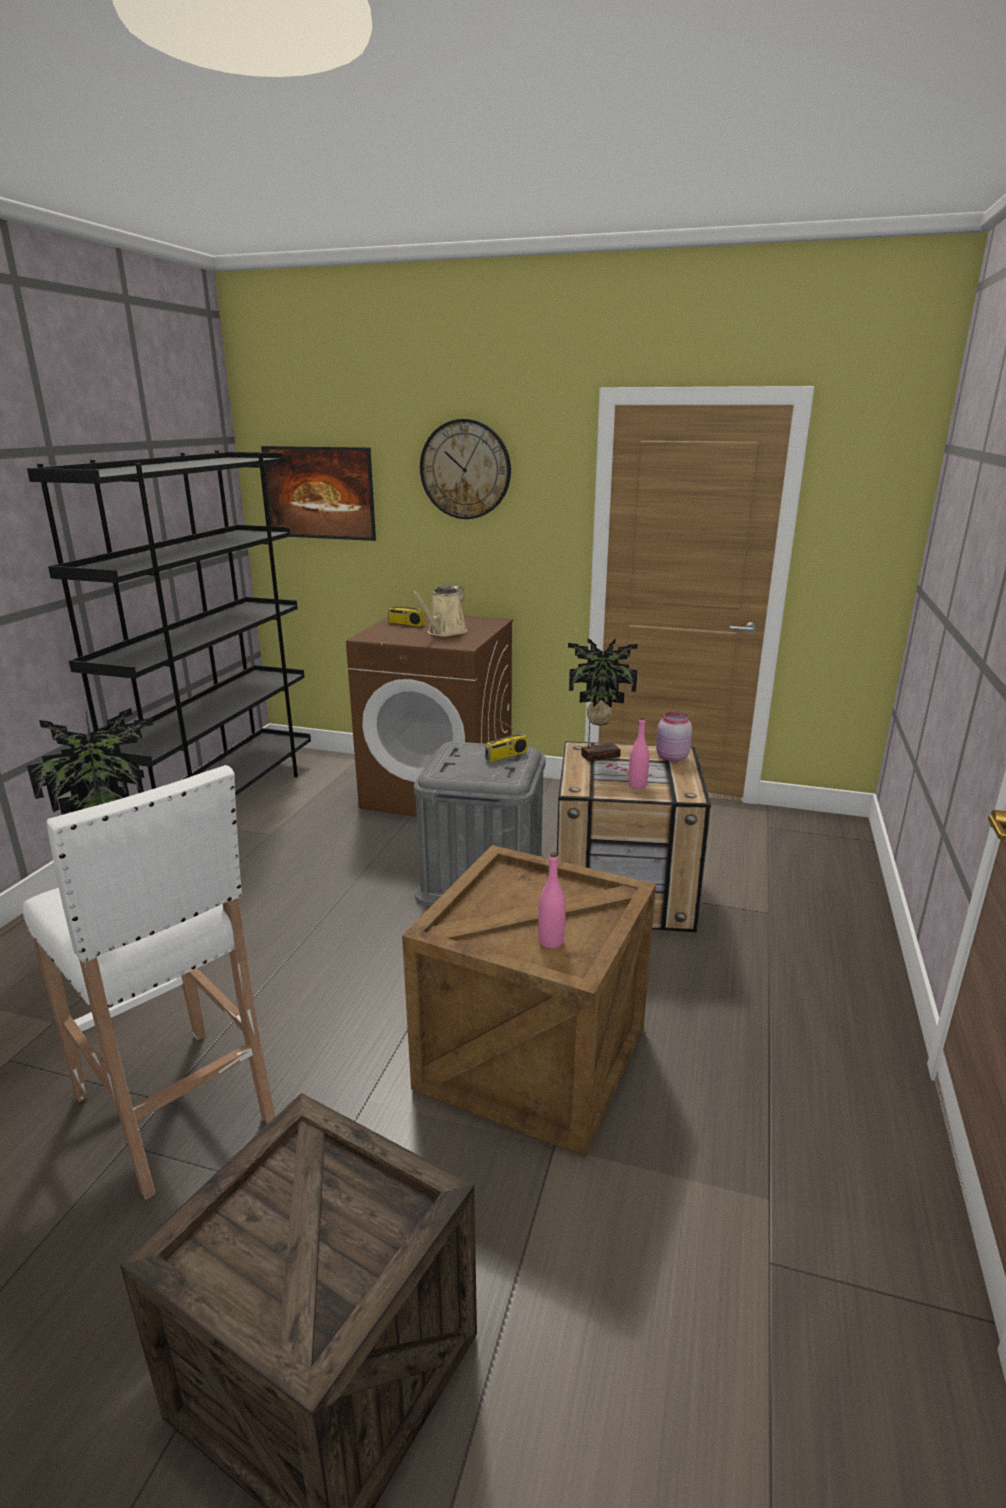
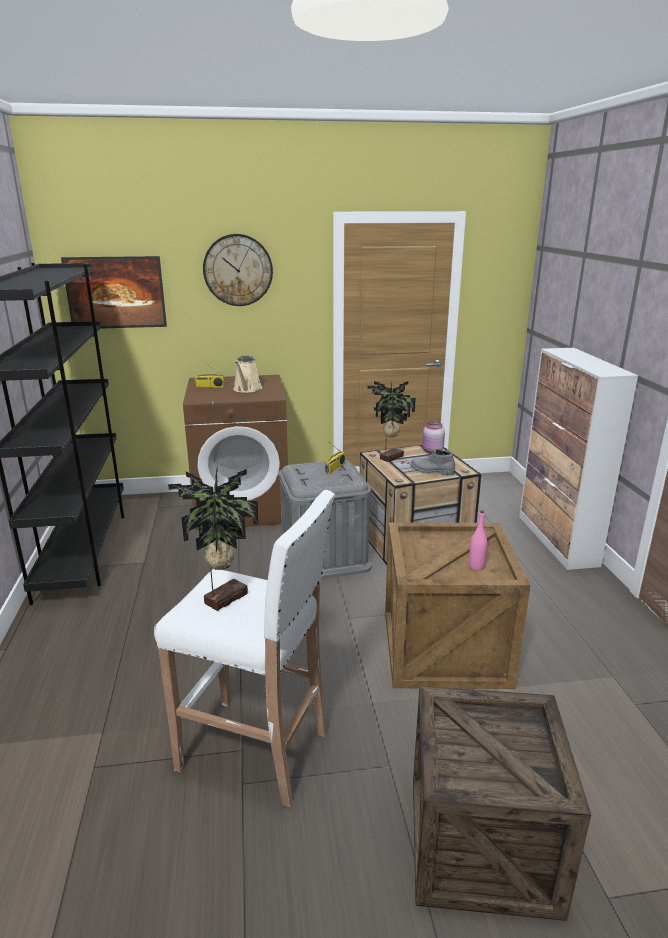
camera: 25 degrees left, 0 degrees up
(637, 785) = (431, 471): pink bottle -> grey boot
(860, 943) = (557, 540): none -> cabinet

